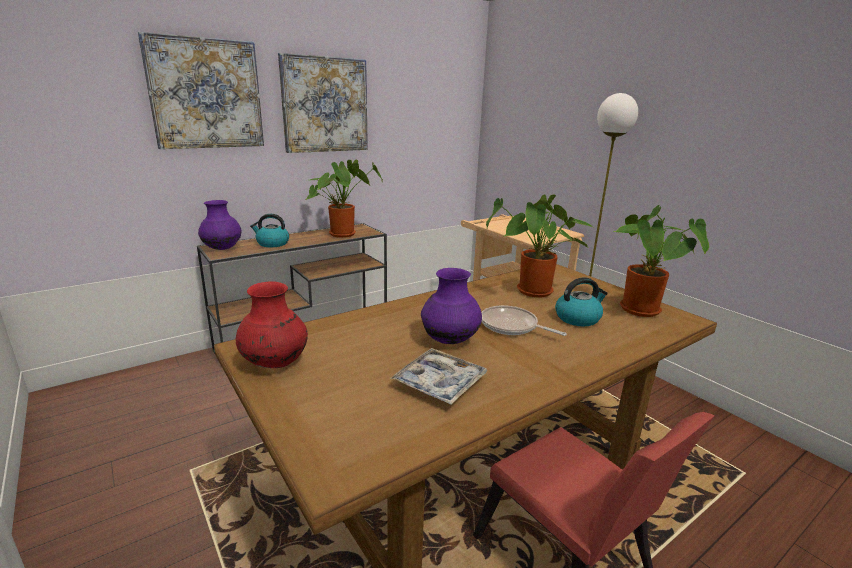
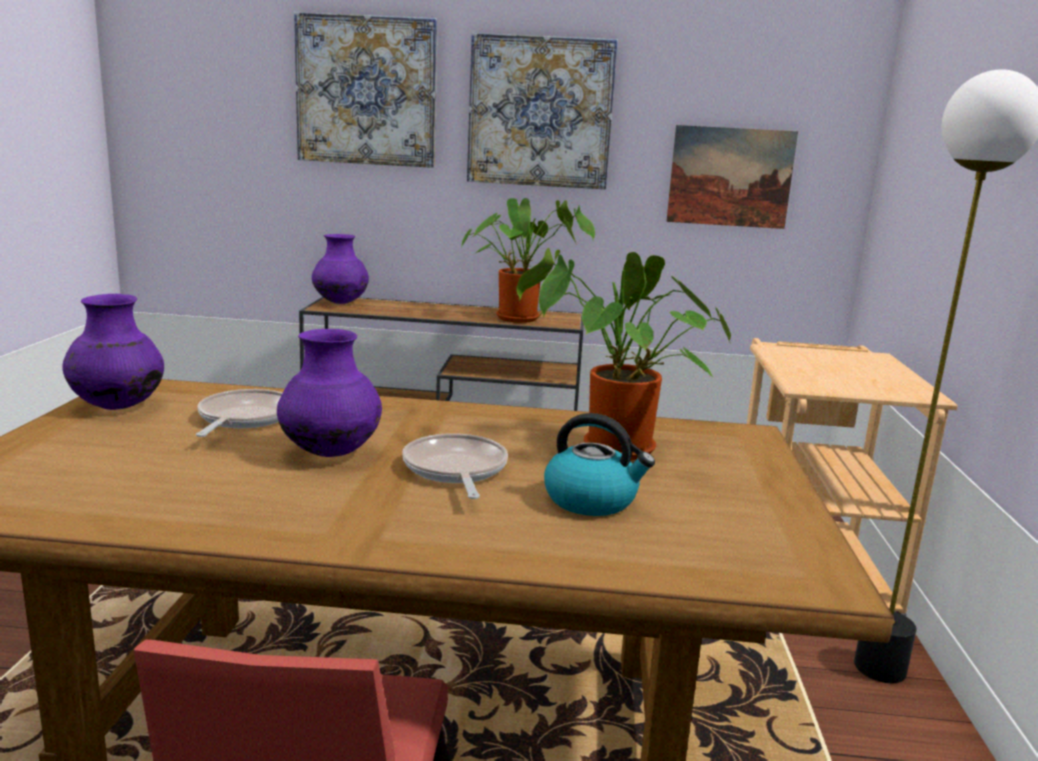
camera: 40 degrees right, 5 degrees down
(272, 243) = (405, 309): kettle -> none
(274, 363) = (117, 406): red vase -> purple vase
(364, 340) = (243, 419): none -> frying pan
(423, 136) = (730, 177): none -> picture
(439, 383) = (202, 483): tray -> none
(643, 312) = (753, 539): potted plant -> none

